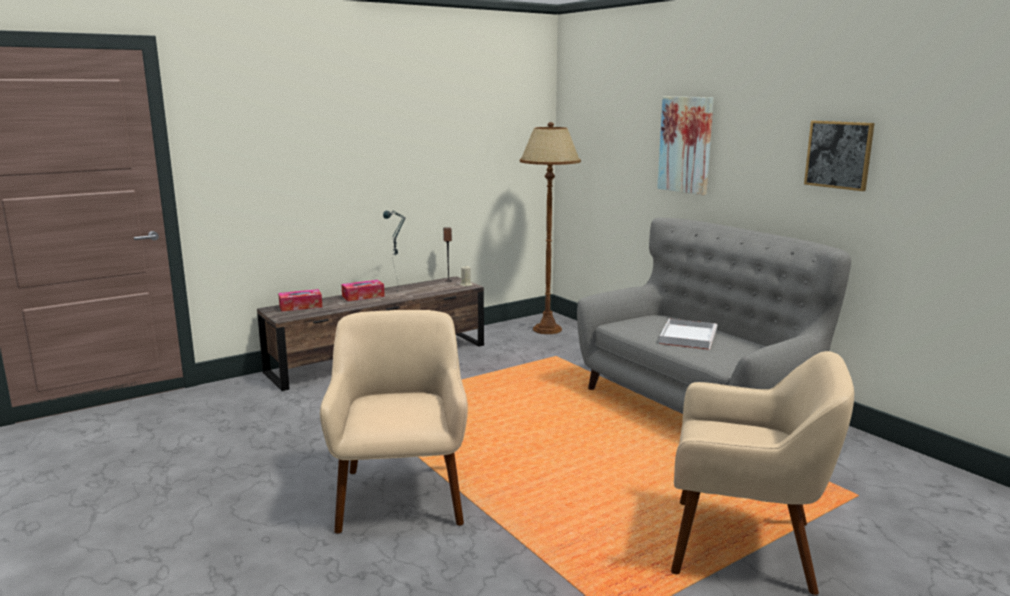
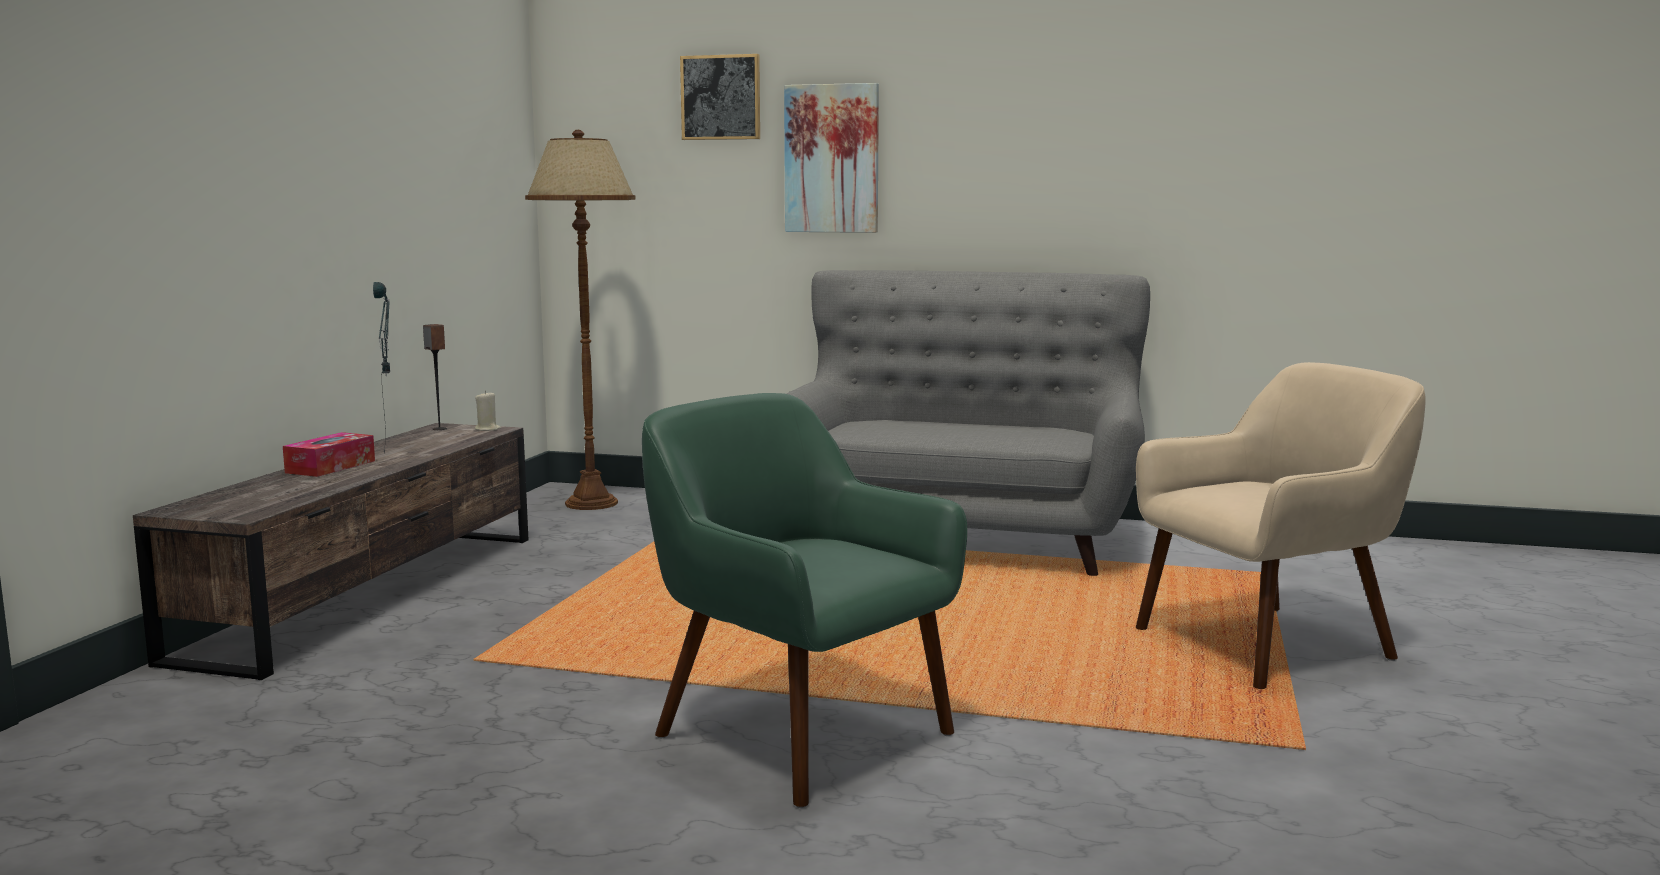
camera: 40 degrees left, 5 degrees down
(300, 306) = (234, 497): tissue box -> none
(401, 496) = (798, 735): beige armchair -> green armchair
(687, 336) = (956, 430): white tray -> none
(839, 154) = (1093, 153): picture -> picture (721, 97)

